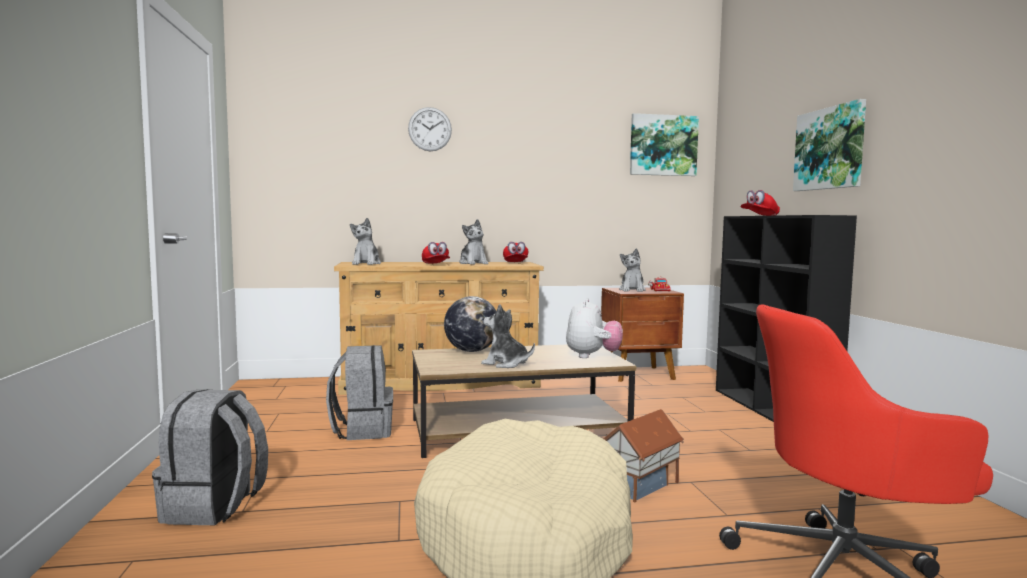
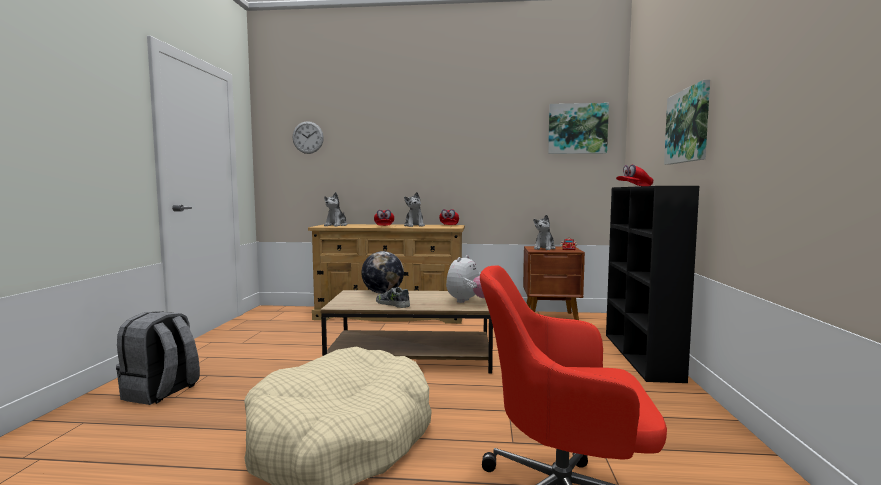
camera: 15 degrees right, 0 degrees up
(362, 430) = (303, 347): grey backpack -> none
(430, 129) = (388, 125): wall clock -> wall clock (308, 137)
(506, 364) = (393, 304): plush toy -> shoe
(641, 486) = (464, 409): toy house -> none

